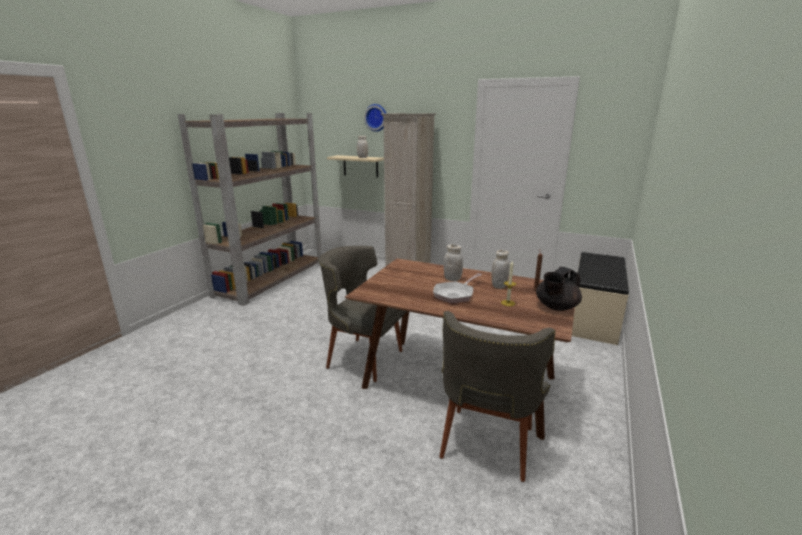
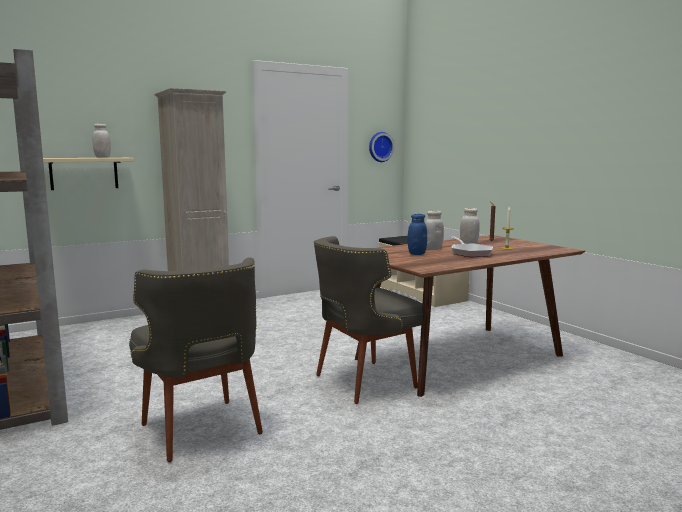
camera: 55 degrees left, 10 degrees down
(376, 117) = (111, 99): wall clock -> wall clock (380, 147)
(420, 279) = (416, 254): none -> blue jar
(487, 442) = (553, 372): grey chair -> grey chair (201, 429)
(556, 307) = (528, 243): black teapot -> none

